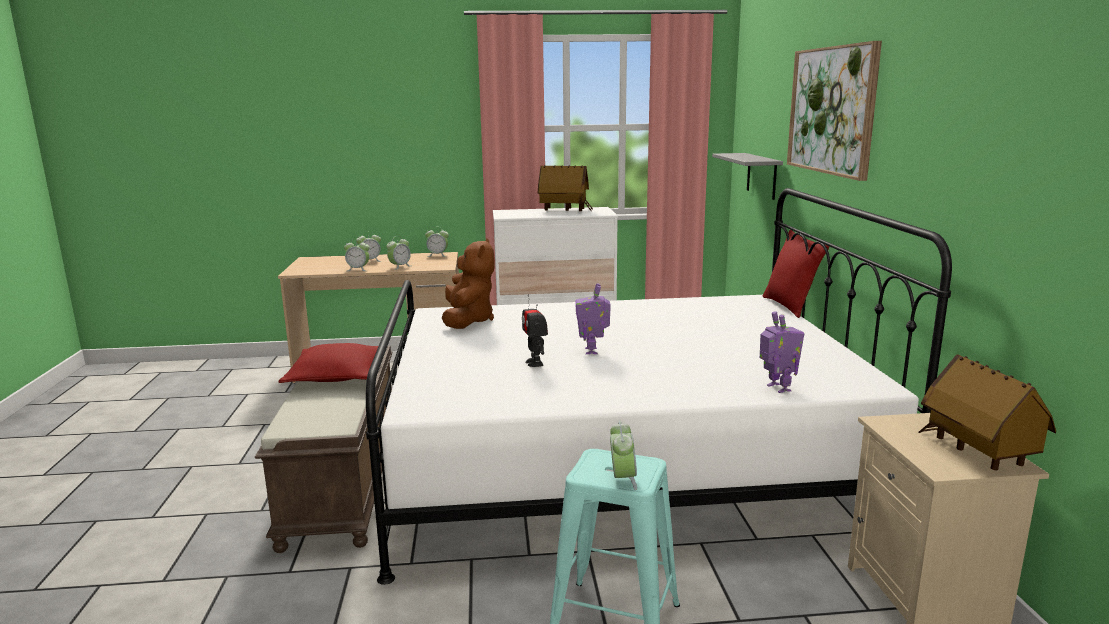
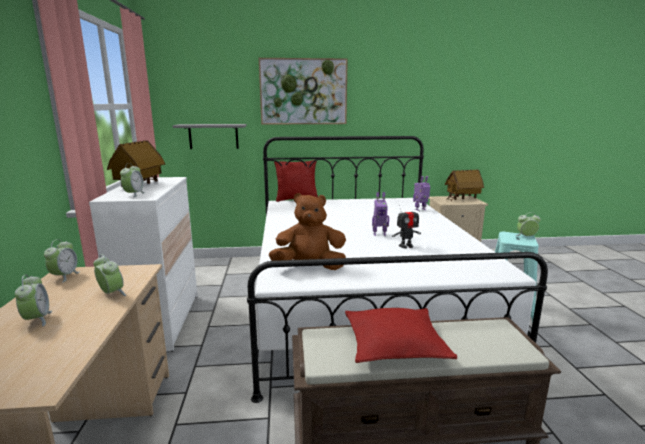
camera: 90 degrees left, 0 degrees up
(358, 269) = (96, 322): alarm clock -> alarm clock (134, 194)

